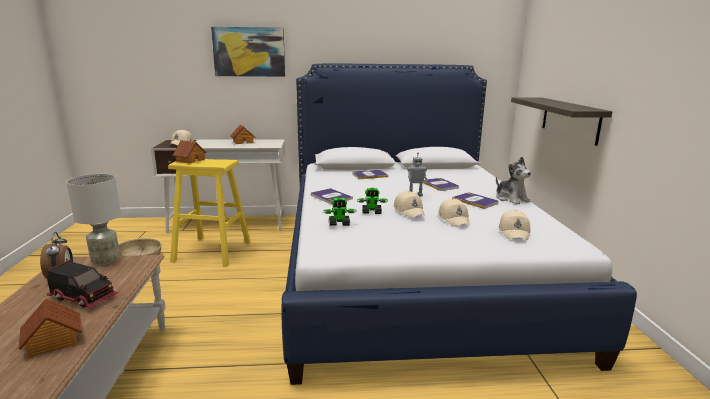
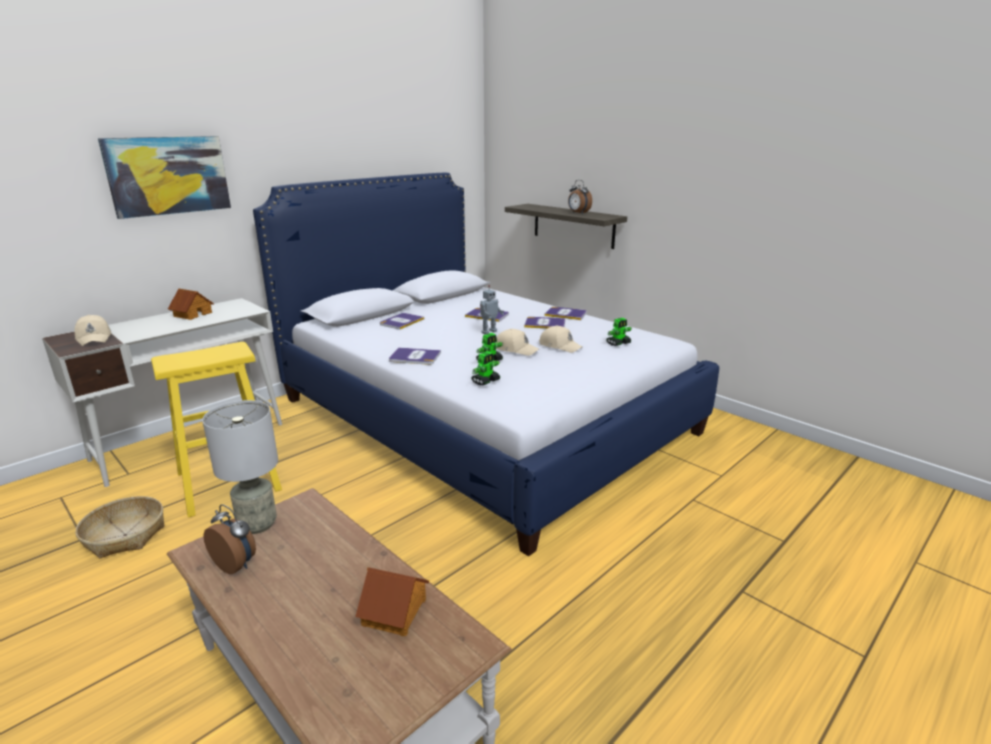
camera: 40 degrees left, 5 degrees up
(84, 297) = (326, 565): toy truck -> none
(190, 160) = (175, 359): toy house -> none
(511, 199) = (566, 314): plush toy -> book
(514, 232) = (618, 343): beige cap -> toy robot
(564, 105) = (578, 213): none -> alarm clock

